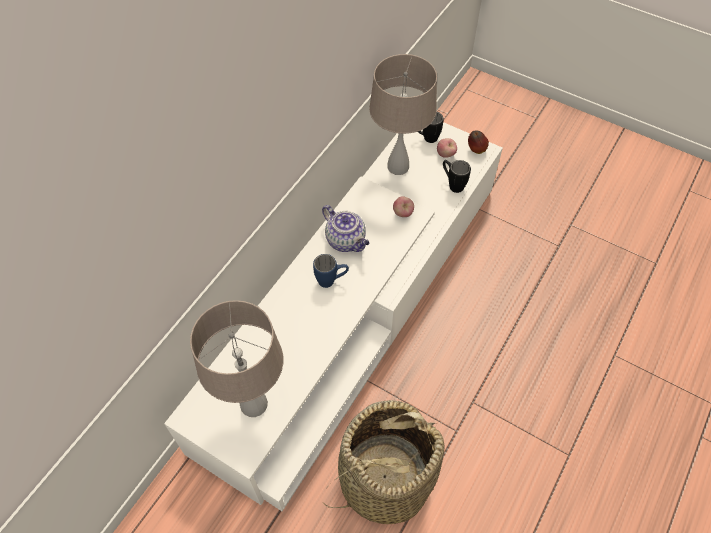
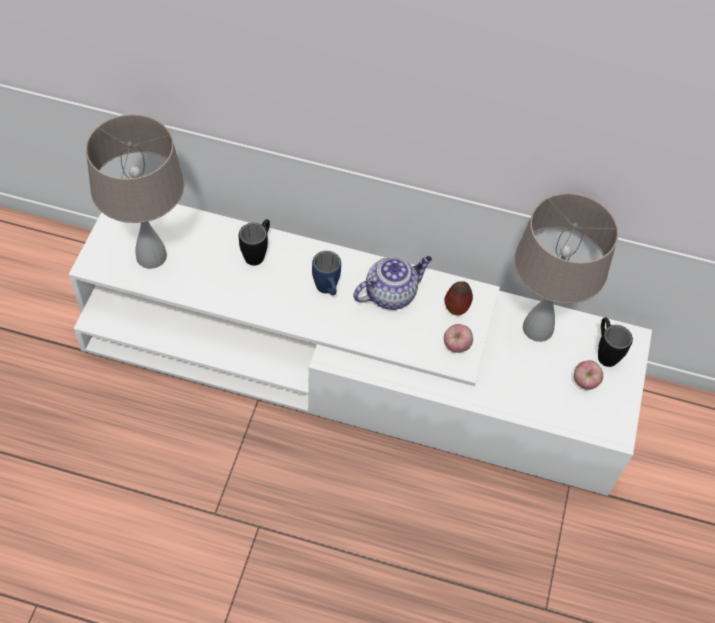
camera: 70 degrees right, 0 degrees up
(346, 240) = (391, 293): teapot -> teapot turned 150 degrees counterclockwise
(384, 478) = (138, 444): basket -> none
(452, 184) = (534, 399): black mug -> black mug (258, 252)
(476, 150) = (610, 419): apple -> apple (456, 307)

